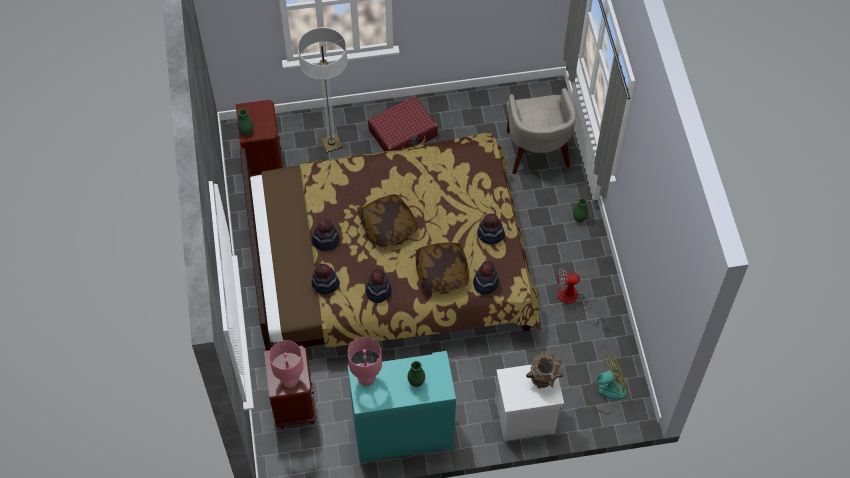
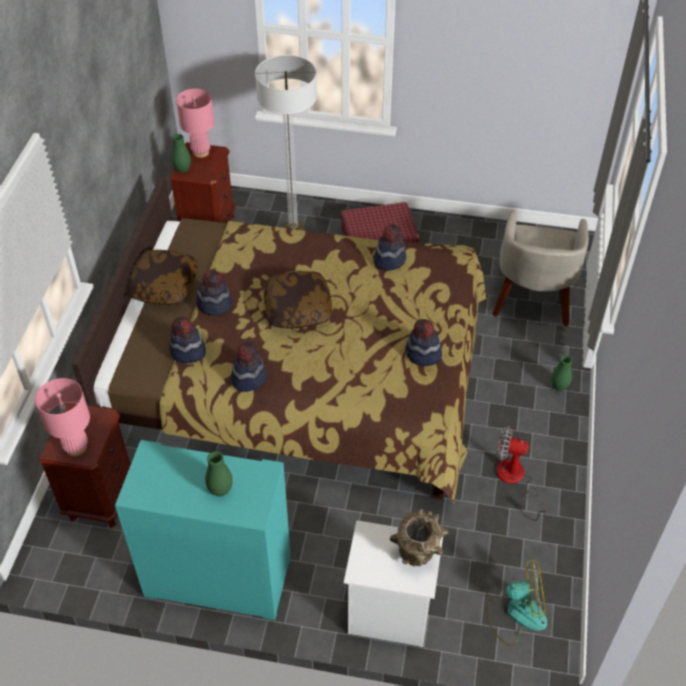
camera: 20 degrees right, 10 degrees down
(366, 379) = (155, 465): pink table lamp -> pink table lamp (200, 152)
(441, 272) = (339, 379): pillow -> pillow (163, 286)
(485, 283) = (391, 408): hat -> hat (389, 259)

